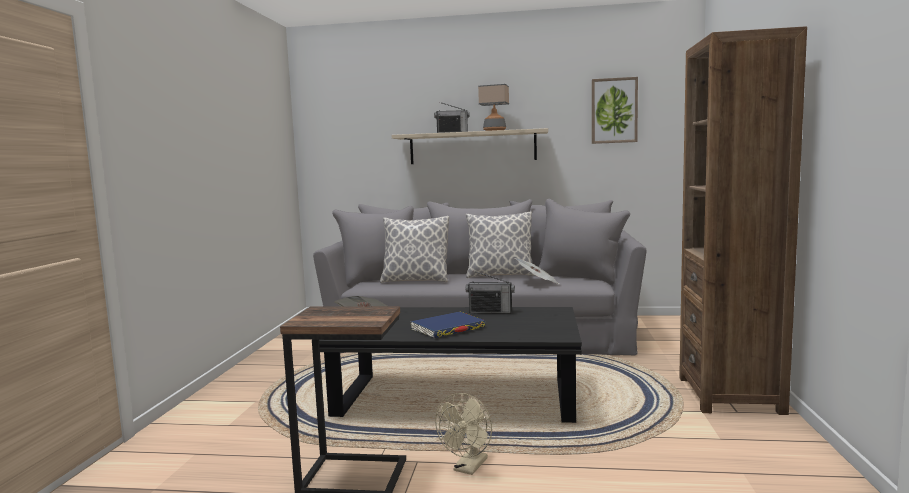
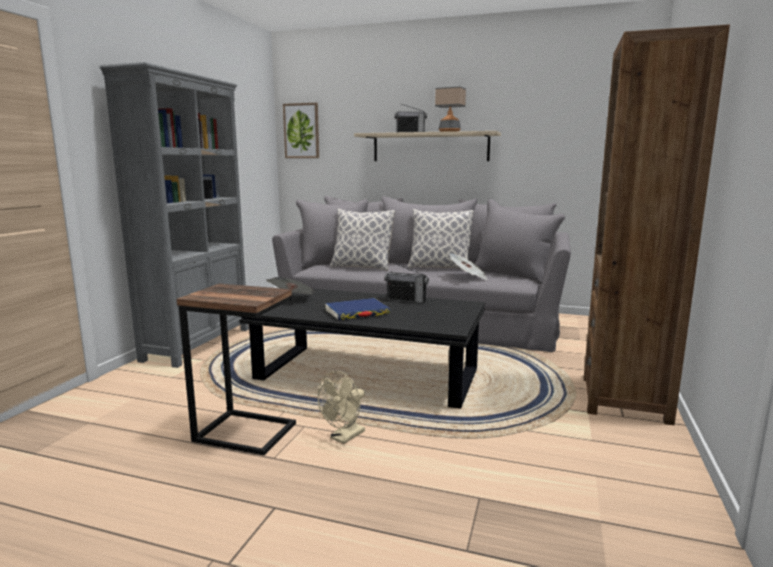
camera: 10 degrees right, 5 degrees up
(239, 384) = (198, 344): none -> grey bookcase
(614, 110) = (568, 115): picture -> picture (301, 131)

